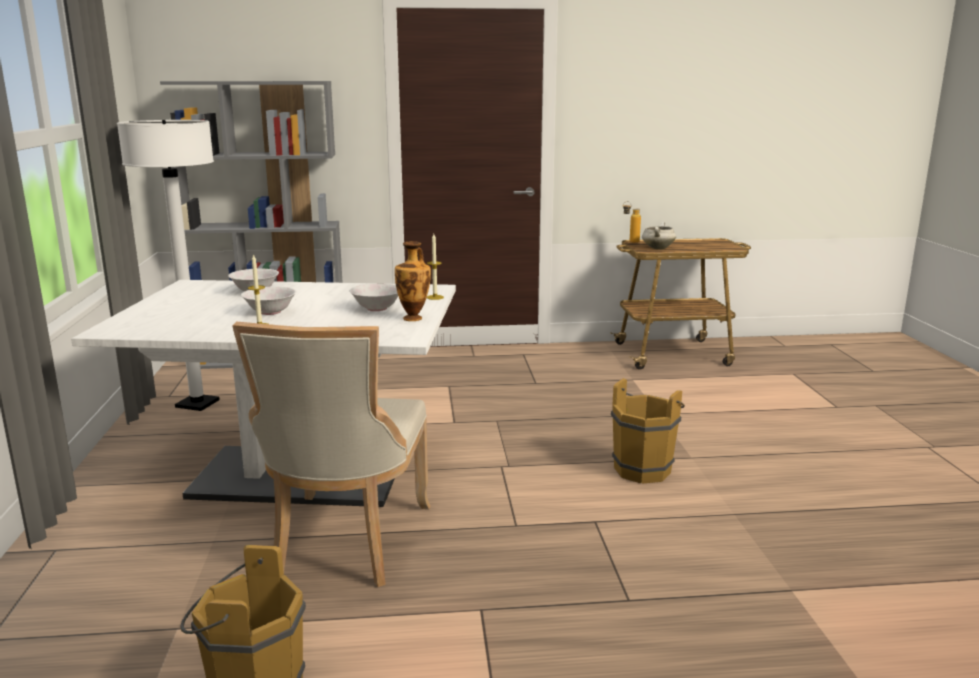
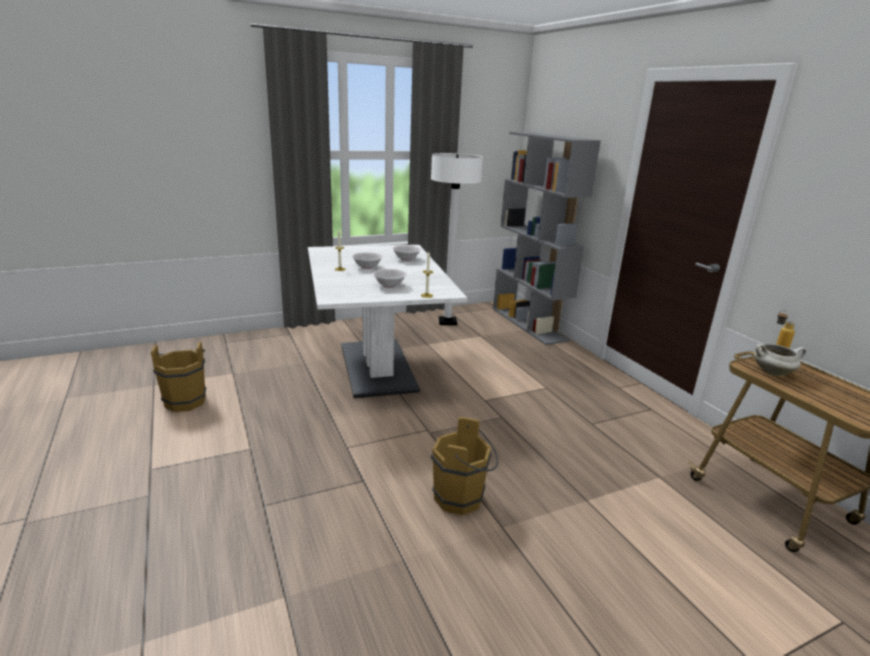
camera: 70 degrees right, 5 degrees up
(346, 544) = (310, 396): beige chair -> none
(414, 318) = (373, 295): vase -> none

